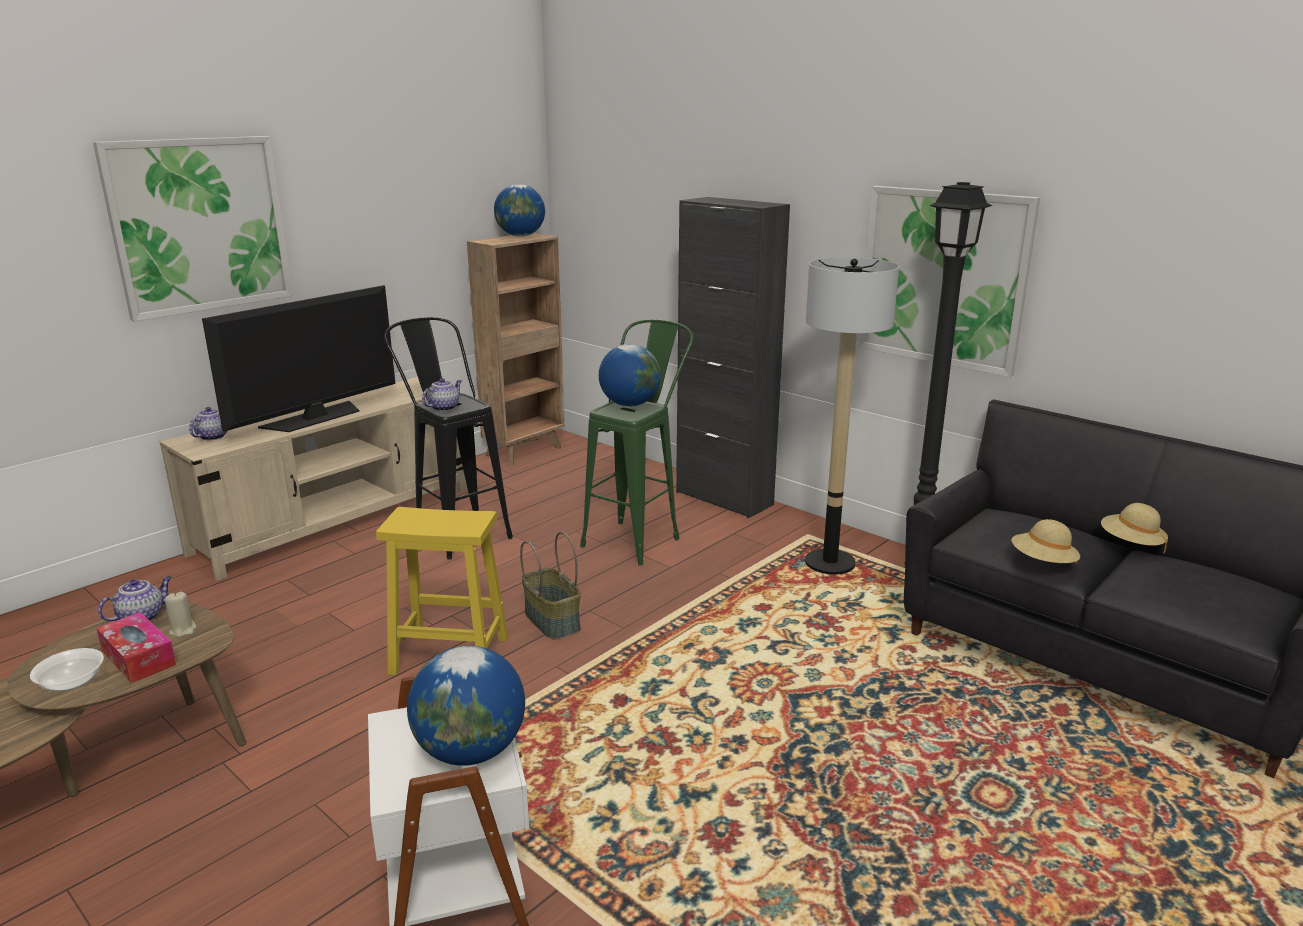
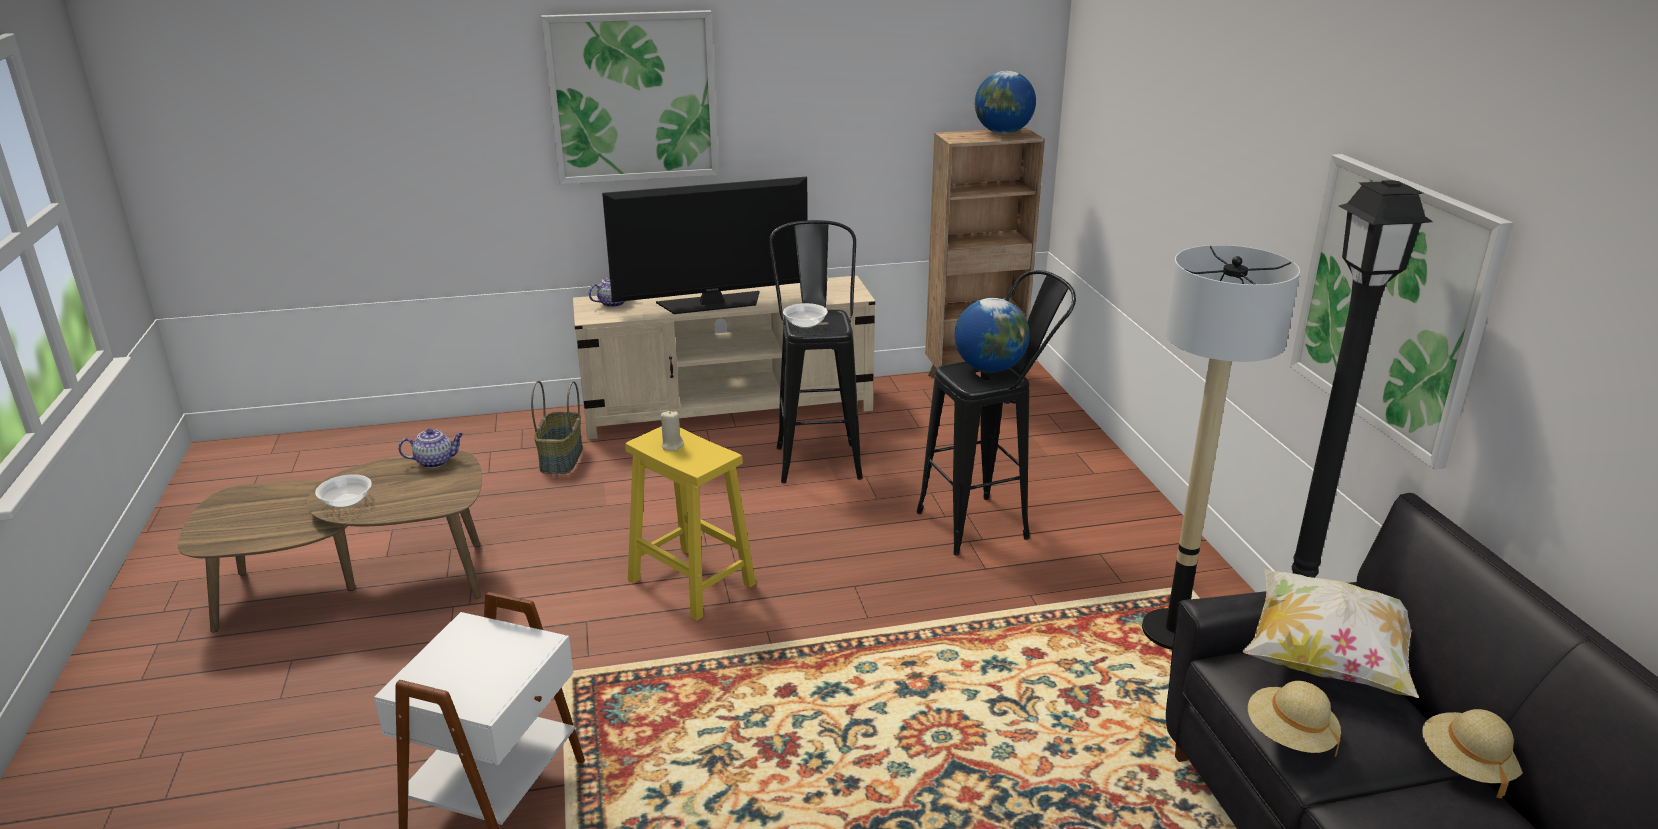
camera: 35 degrees right, 5 degrees up
(138, 658) = (400, 497): tissue box -> none
(183, 630) = (447, 484): beige candle -> beige candle (672, 446)
(444, 407) = (805, 324): teapot -> bowl
(470, 752) = (487, 678): globe -> none
(553, 621) = (811, 583): basket -> basket (562, 459)
(638, 537) = (988, 522): green stool -> black stool
(724, 498) = (1136, 506): black cabinet -> none
(1007, 517) = (1326, 660): none -> pillow

